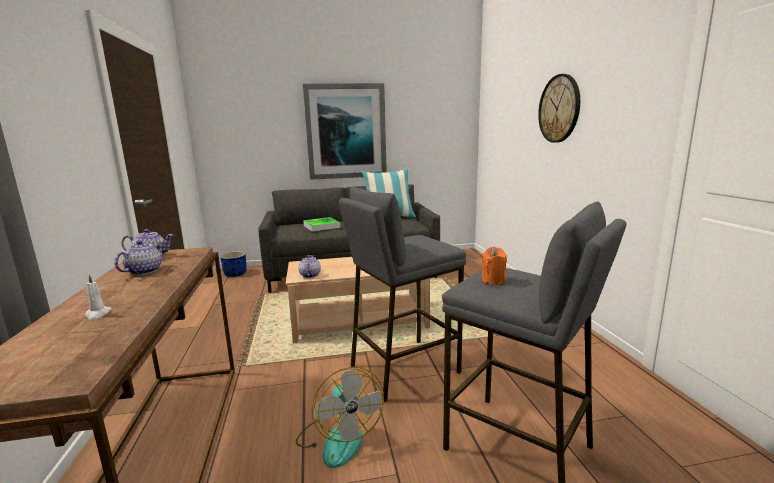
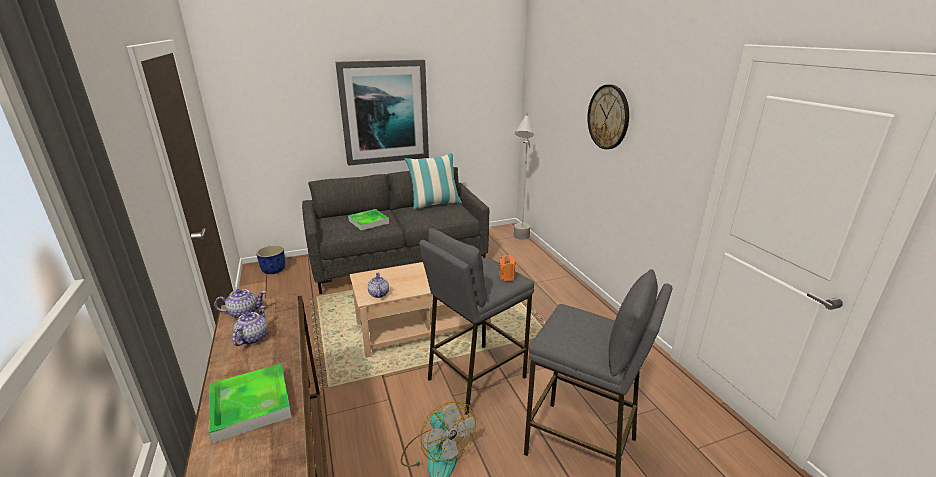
camera: 10 degrees left, 10 degrees up
(97, 314) = (251, 405): white candle -> tray
(476, 261) = (520, 241): none -> grey floor lamp
(493, 280) = (568, 329): orange candle -> orange candle (506, 277)

